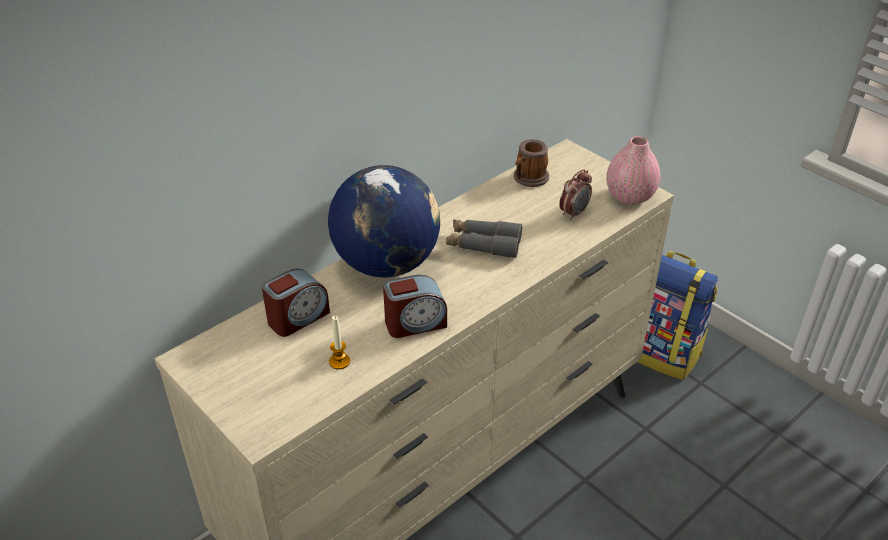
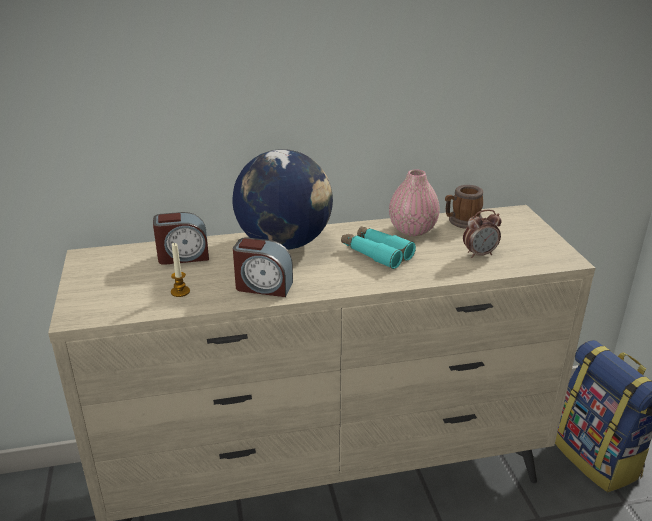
camera: 30 degrees right, 10 degrees down
(484, 244) = (376, 253): grey binoculars -> turquoise binoculars
(630, 196) = (547, 257): pink vase -> pink vase (412, 230)

